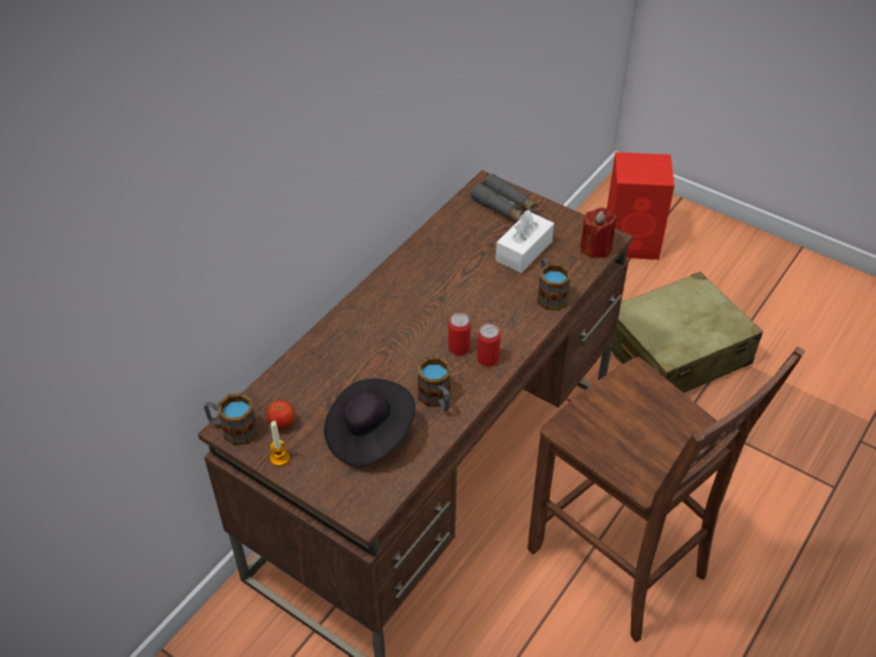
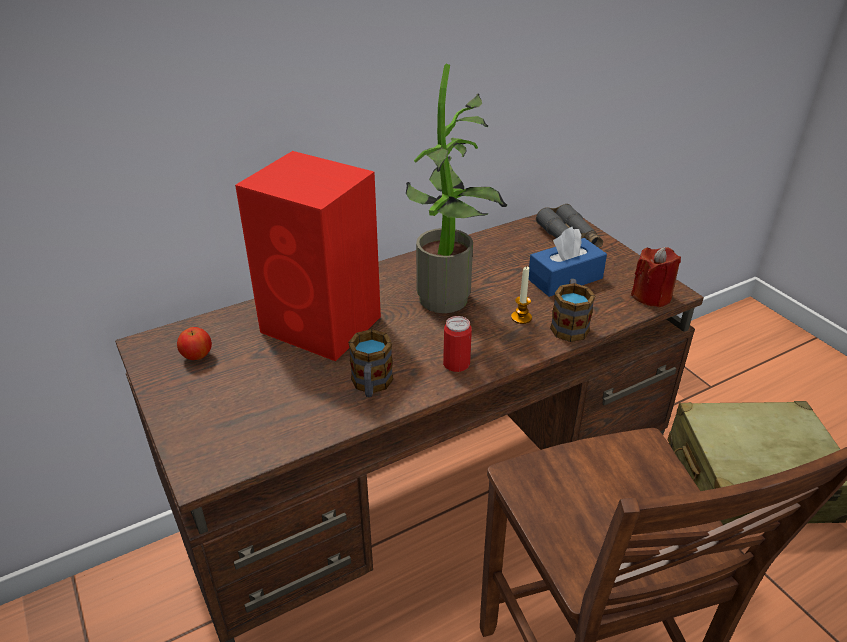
camera: 25 degrees right, 10 degrees down
(233, 430) = (148, 347): mug -> none
(279, 458) = (166, 386): candle -> candle (521, 317)
(369, 435) = (271, 396): black hat -> none
(448, 302) = (451, 301): none -> potted plant
(459, 348) = (432, 344): can -> none
(524, 251) = (565, 279): white tissue box -> blue tissue box
(632, 242) = (744, 362): red speaker -> red speaker (323, 325)

